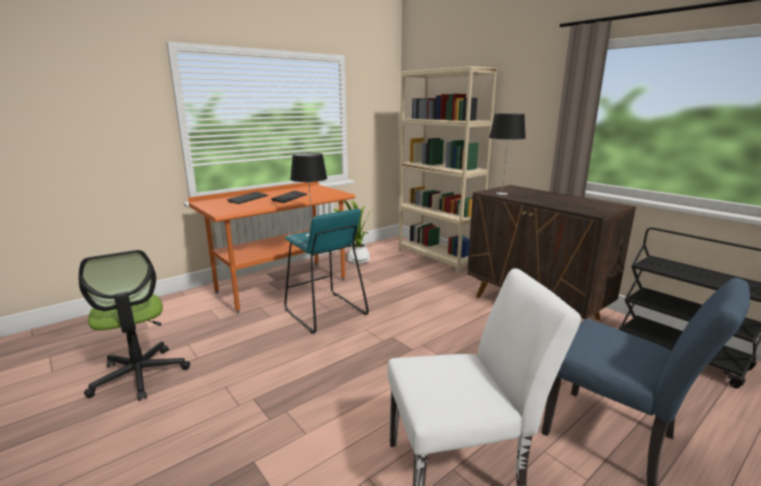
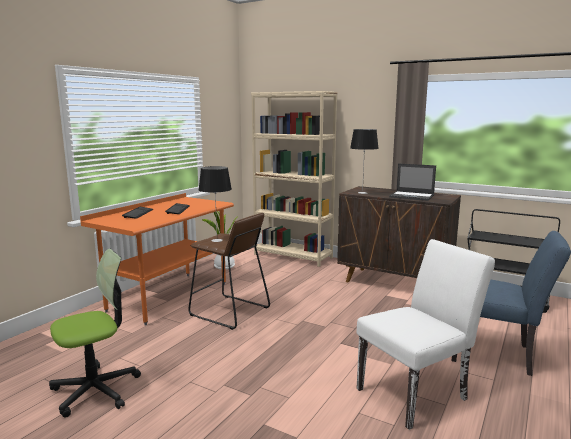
camera: 20 degrees left, 5 degrees down
(140, 375) = (96, 390): office chair -> office chair turned 75 degrees counterclockwise
(324, 312) = (229, 312): turquoise stool -> brown stool
(562, 203) = (412, 196): none -> laptop

